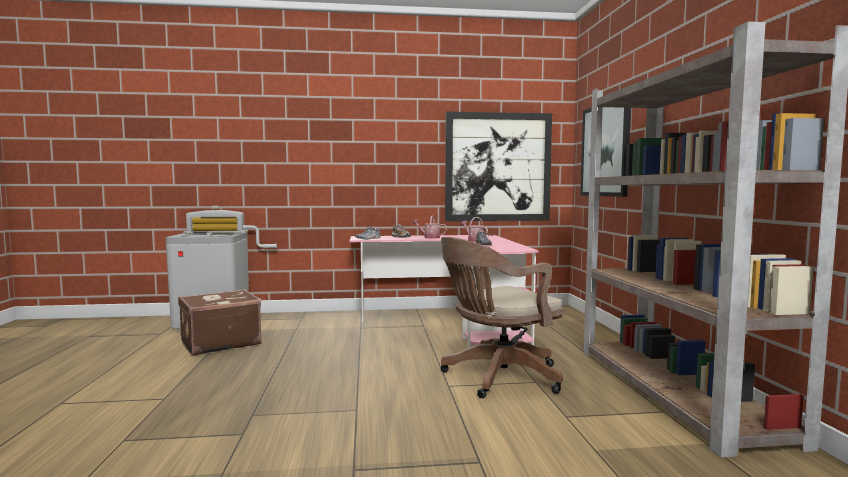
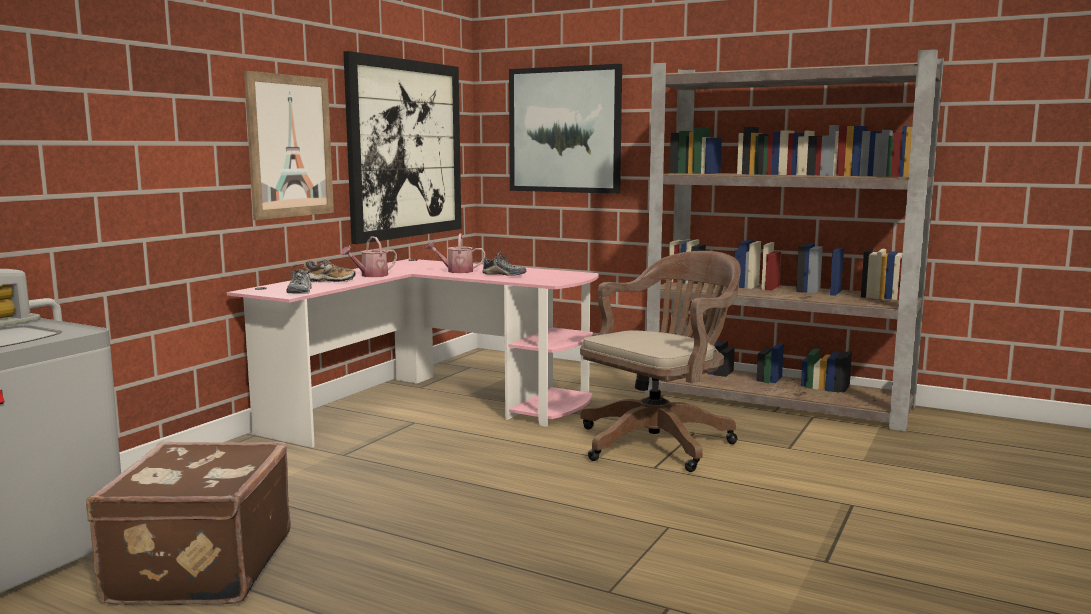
camera: 55 degrees left, 5 degrees up
(401, 165) = (290, 146): none -> picture
(497, 377) = (660, 442): brown office chair -> brown office chair turned 135 degrees counterclockwise

